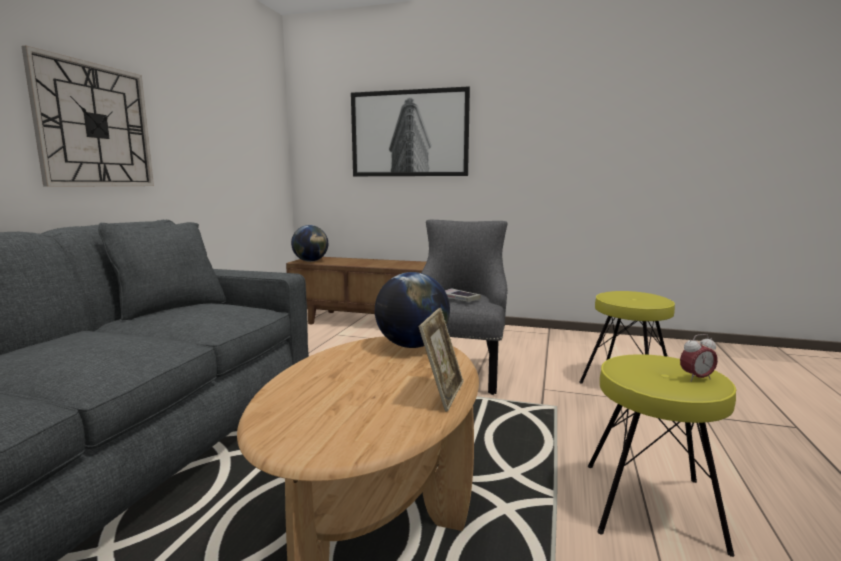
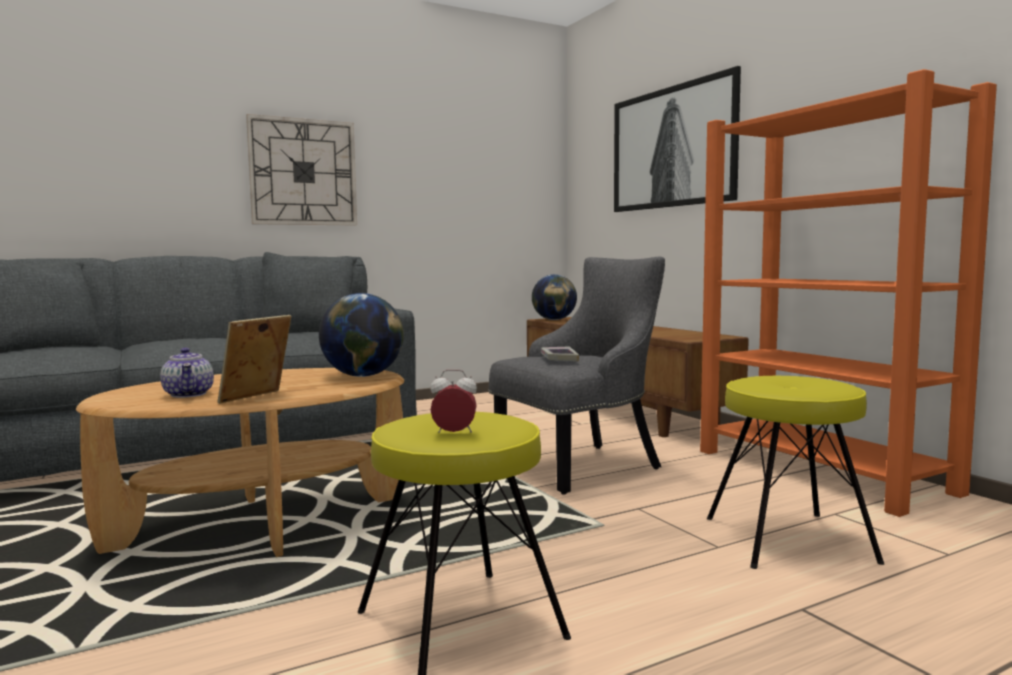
camera: 45 degrees right, 5 degrees down
(365, 412) = (189, 394): none -> teapot
(442, 394) = (257, 398): picture frame -> picture frame turned 150 degrees clockwise
(555, 338) = (820, 471): none -> orange bookcase
(696, 378) = (454, 434): alarm clock -> alarm clock turned 150 degrees clockwise

